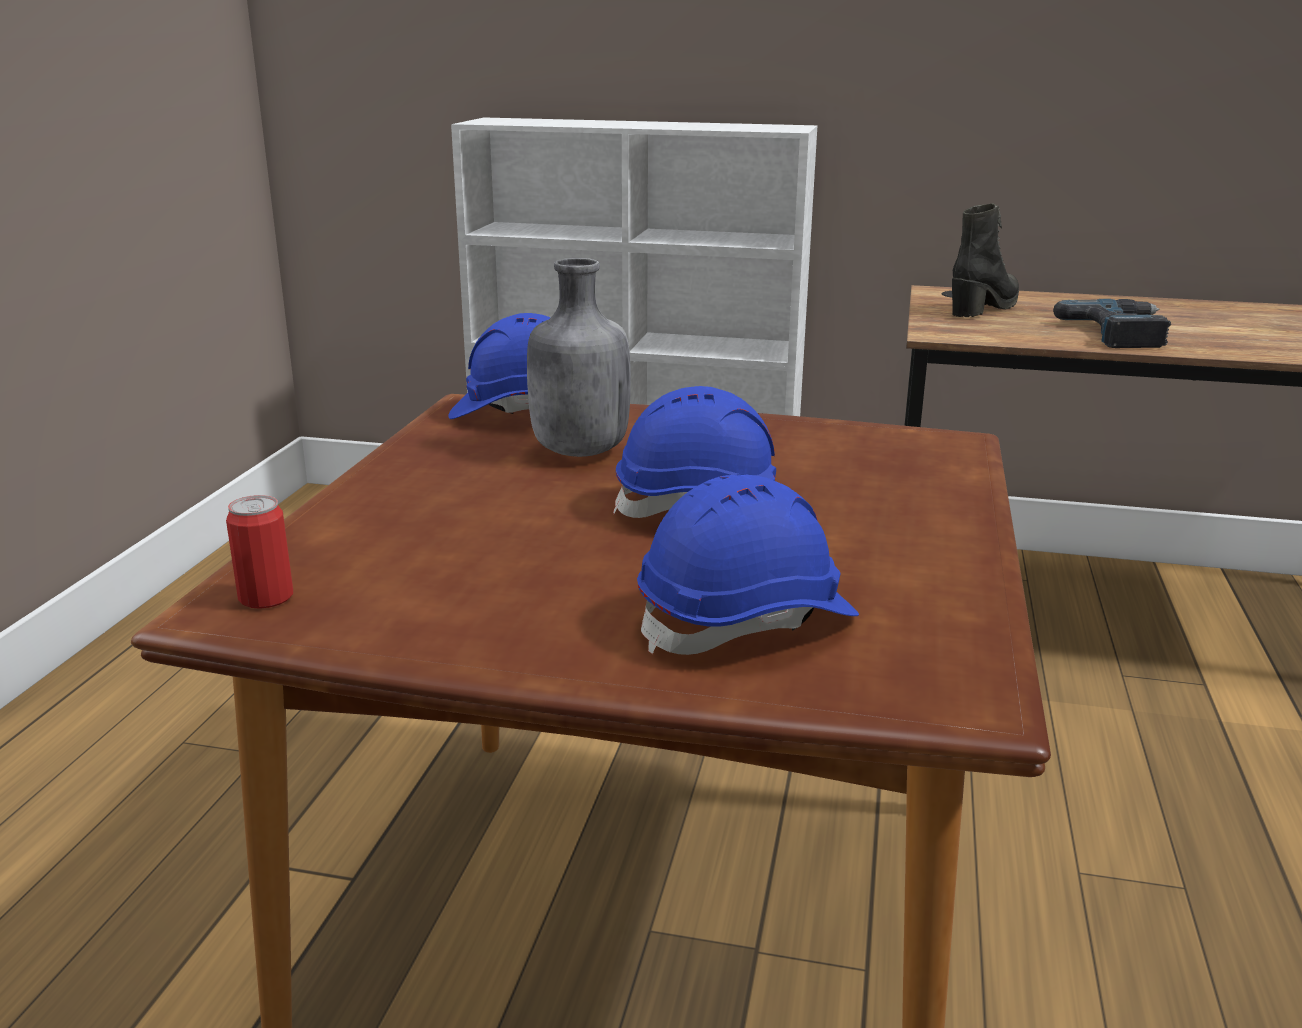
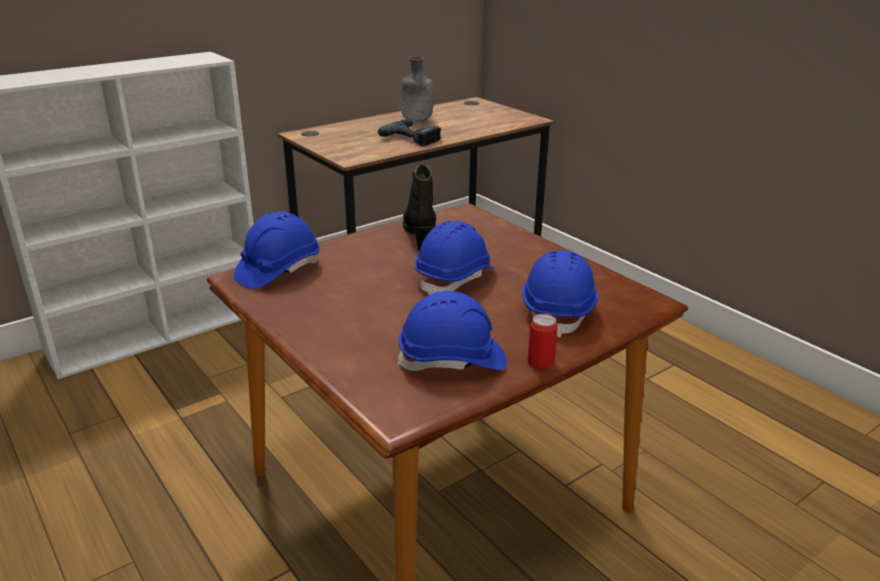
camera: 50 degrees left, 5 degrees up
(266, 597) = (399, 400): can -> can (540, 363)
(436, 594) = (452, 360): none -> blue hard hat
(578, 451) = (349, 277): grey bottle -> grey bottle (416, 121)
(985, 307) = (338, 138): black boot -> black boot (421, 235)

